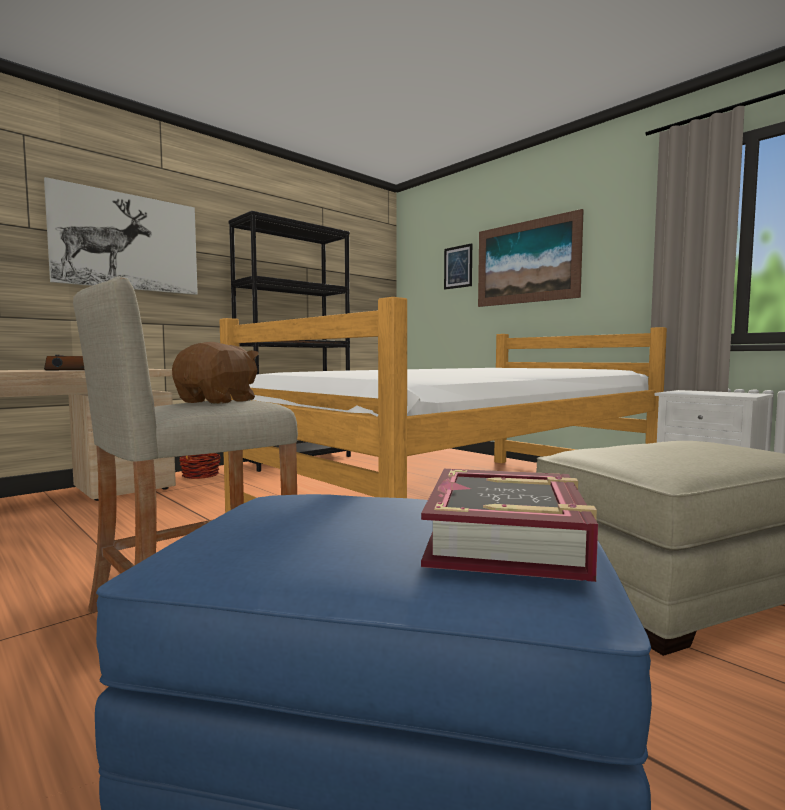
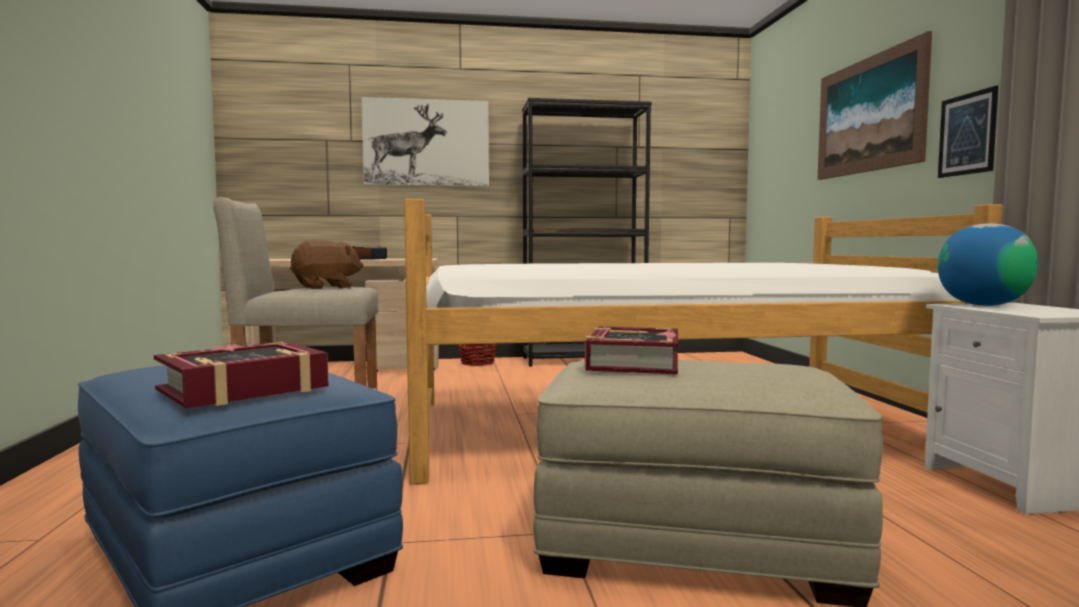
camera: 35 degrees right, 0 degrees up
(458, 267) = (801, 127): picture -> picture (967, 134)
(629, 451) = (632, 362): none -> book
(684, 392) = (983, 305): none -> globe

